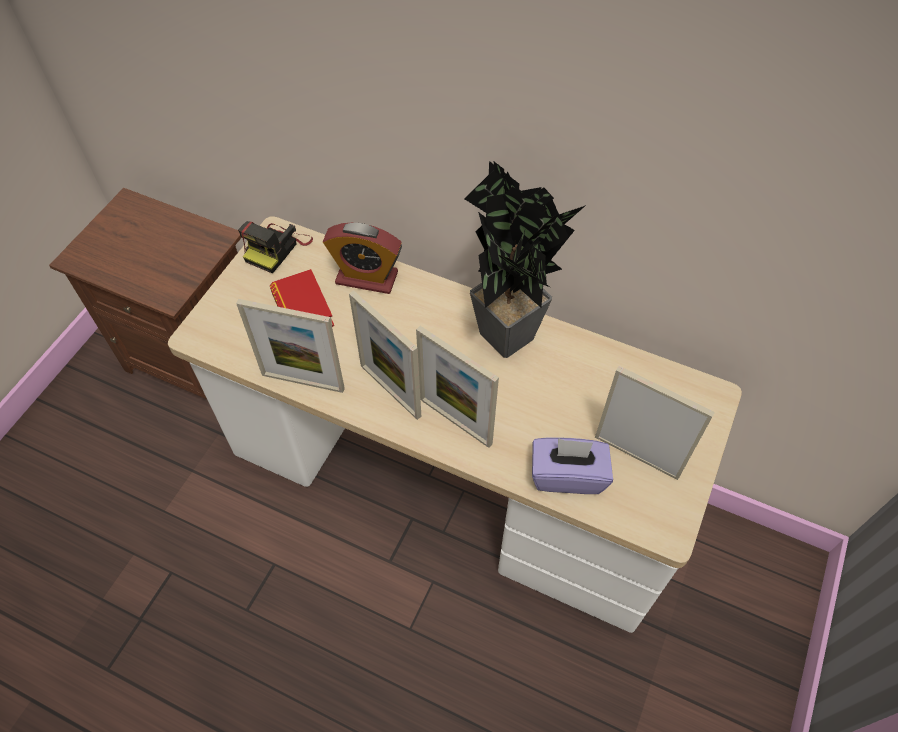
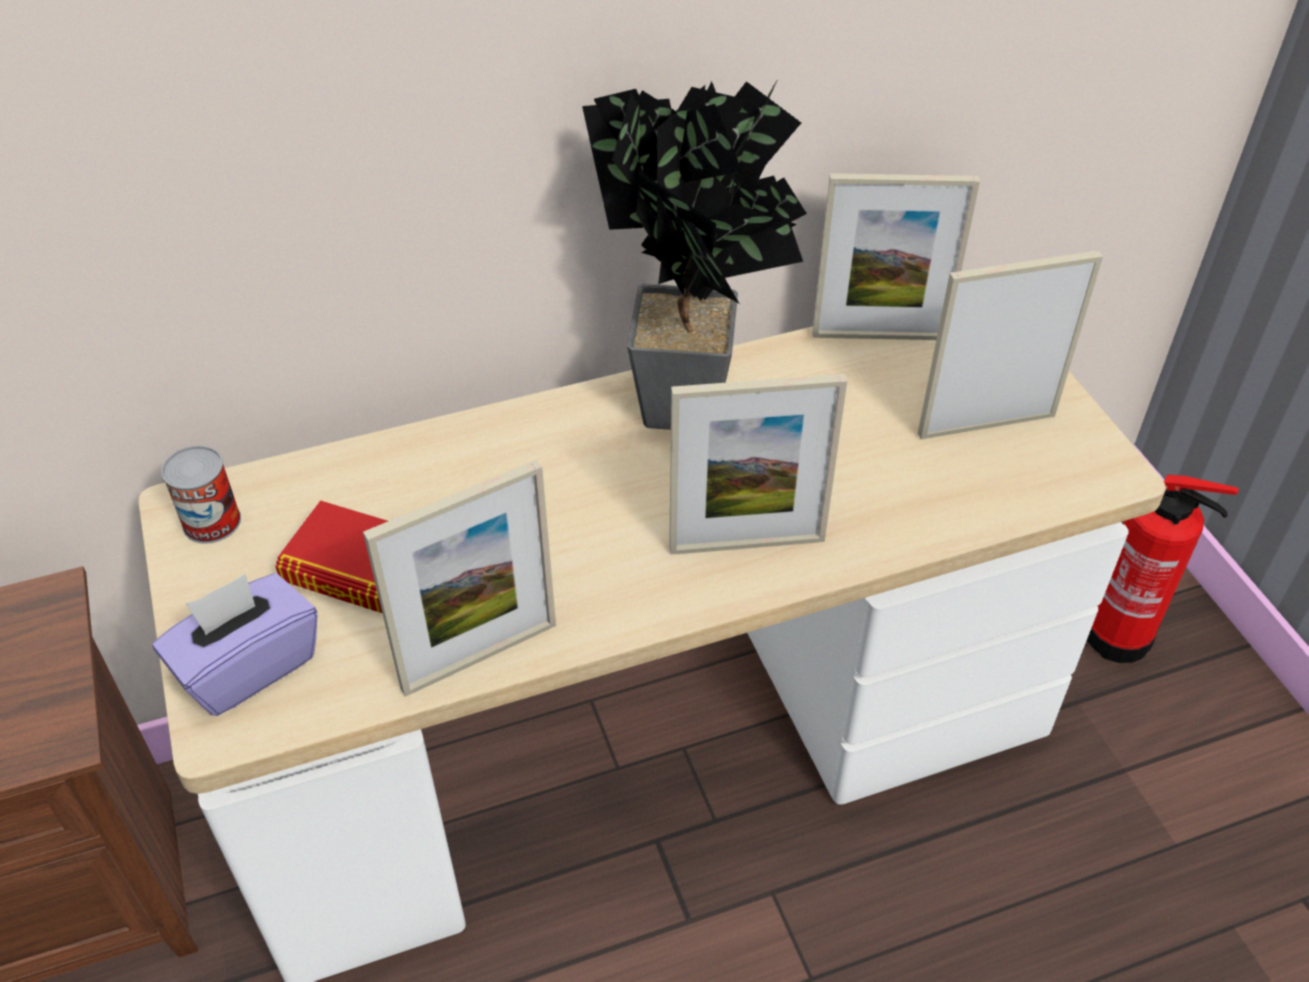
camera: 45 degrees left, 10 degrees down
(277, 248) = (212, 522): camera -> can
(366, 278) = (406, 467): alarm clock -> none
(390, 391) = (618, 574): picture frame -> picture frame (879, 336)
(567, 475) = (946, 500): purple tissue box -> purple tissue box (248, 666)
(727, 616) = (1109, 631): none -> fire extinguisher

